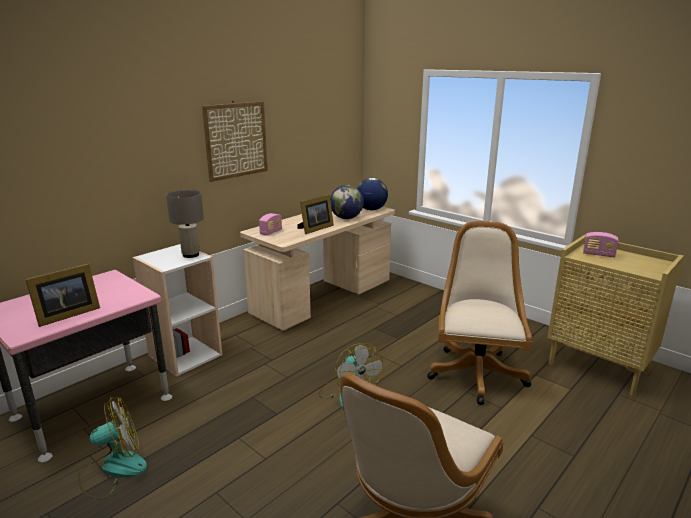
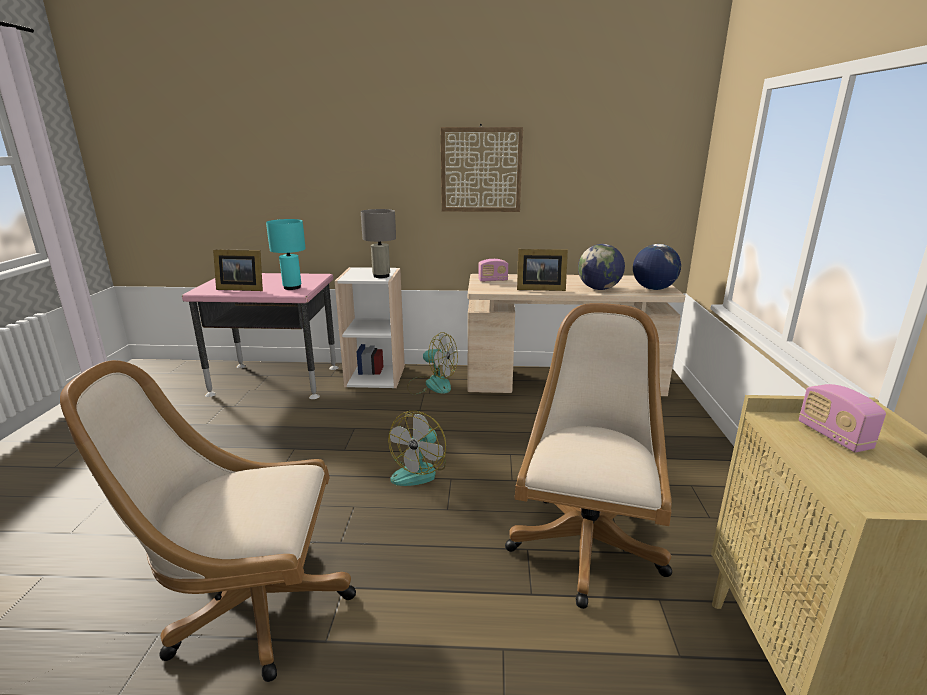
camera: 50 degrees right, 0 degrees up
(113, 469) = (215, 421): fan -> fan (431, 384)
(120, 294) = (292, 287): none -> turquoise table lamp
(476, 370) = (586, 537): office chair -> office chair turned 45 degrees counterclockwise

